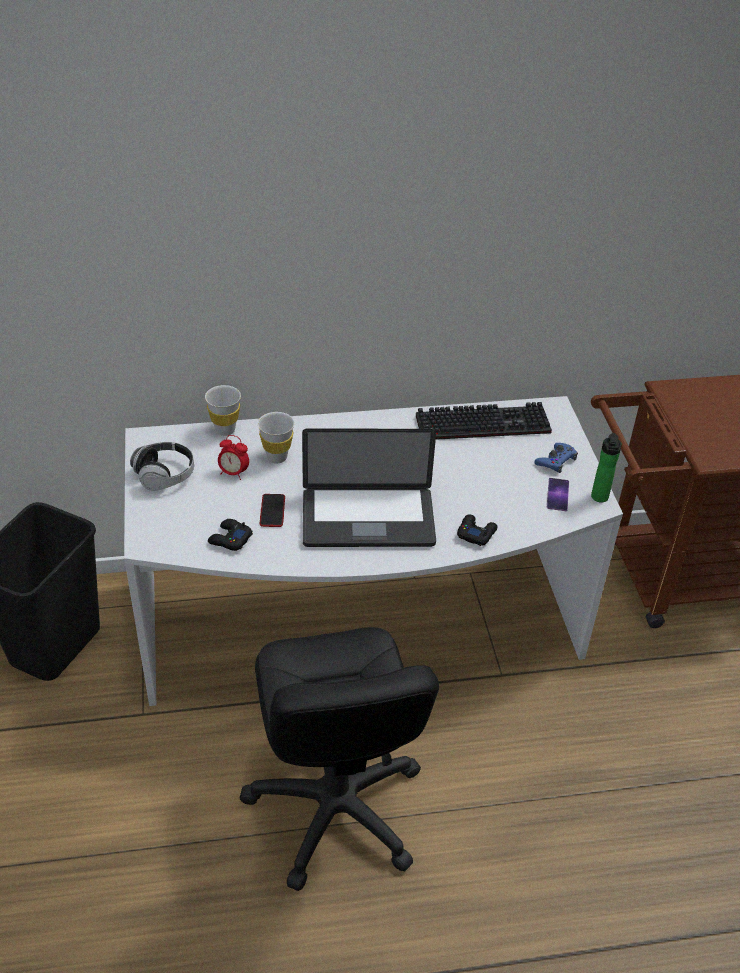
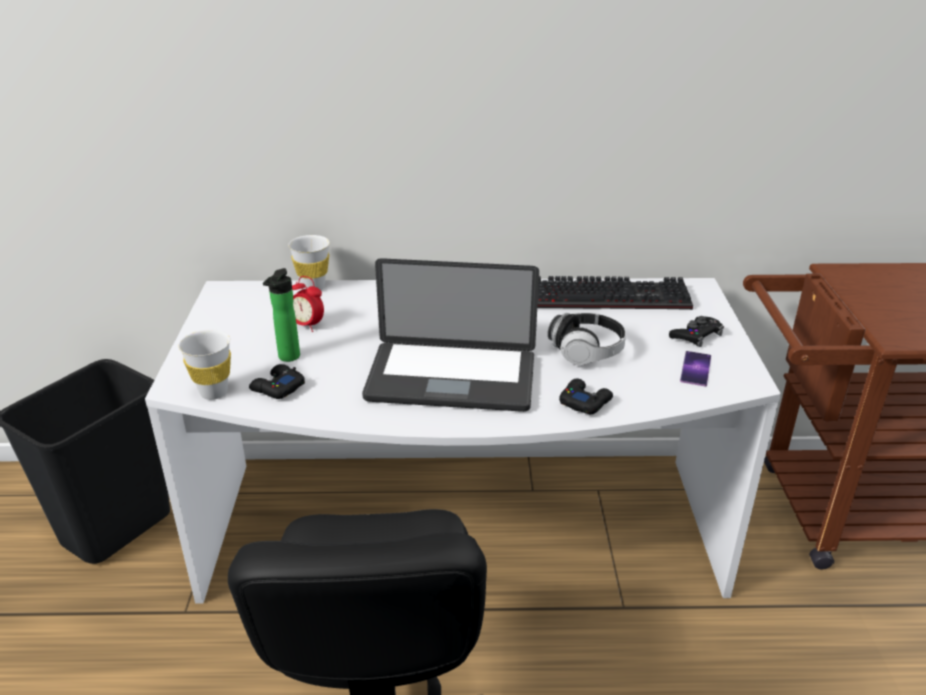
camera: 10 degrees right, 10 degrees down
(164, 475) = (229, 323): headphones -> headphones (586, 351)
(272, 511) = (338, 363): phone -> none
(277, 457) = (362, 314): white cup -> white cup (214, 392)
(556, 461) = (696, 336): blue game controller -> black game controller
(599, 498) = (750, 376): bottle -> bottle (287, 358)

